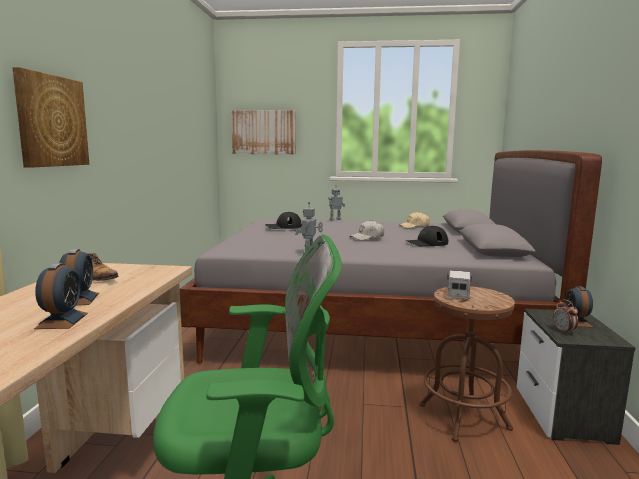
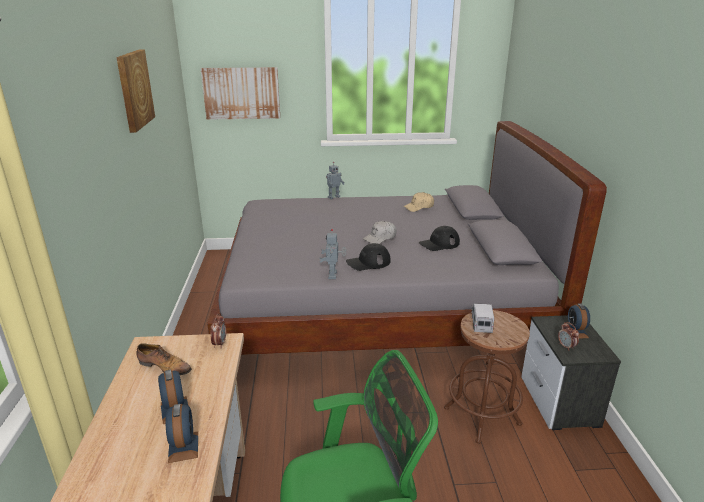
camera: 10 degrees left, 15 degrees up
(51, 121) = (71, 200): picture -> picture (134, 89)
(162, 269) = (219, 343): none -> alarm clock
(283, 226) = (287, 222): black cap -> black cap (368, 262)

